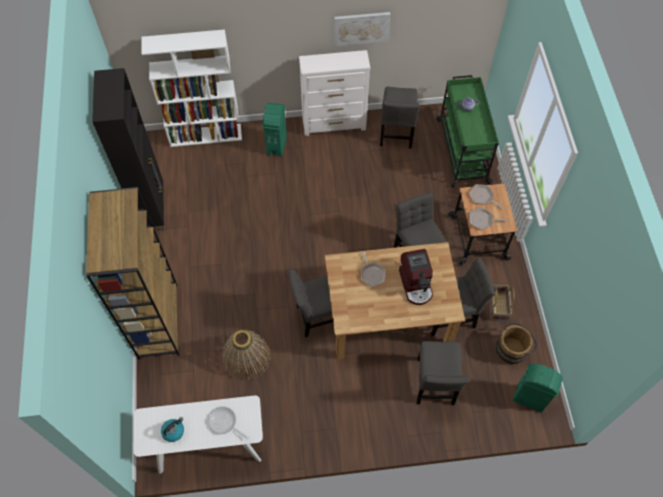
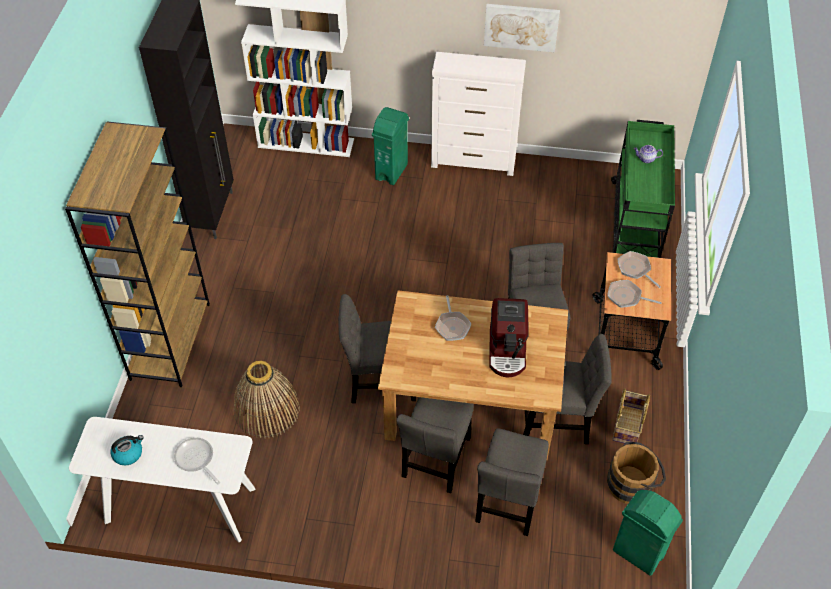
camera: 15 degrees right, 10 degrees down
(396, 133) = (552, 187): grey chair -> grey chair (436, 461)

